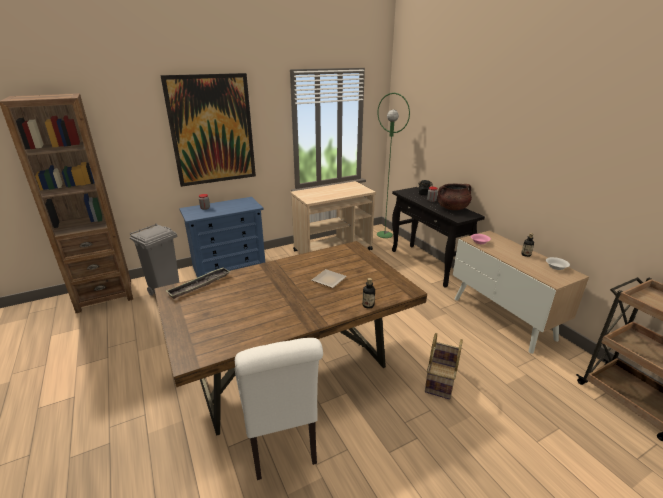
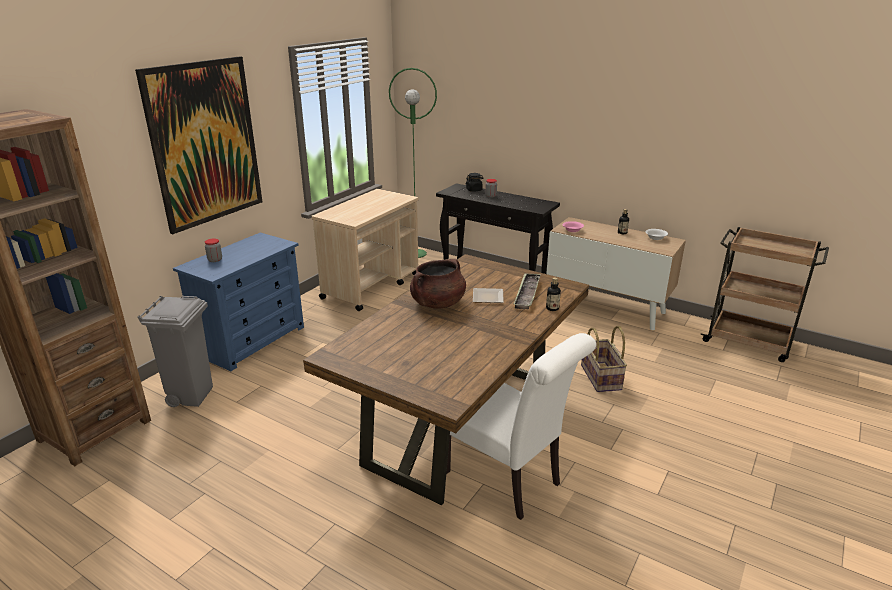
camera: 30 degrees left, 0 degrees up
(199, 285) = (355, 341): tray -> tray (527, 294)
(452, 208) = (521, 200): brown cooking pot -> brown cooking pot (437, 303)

